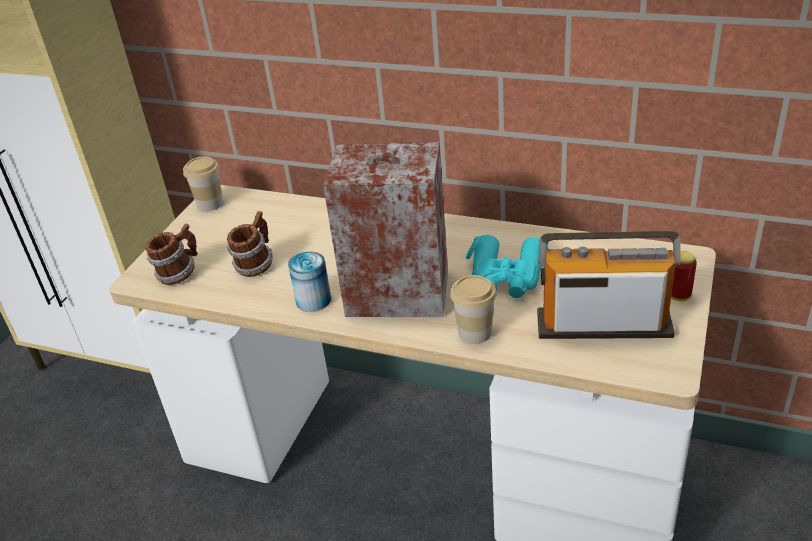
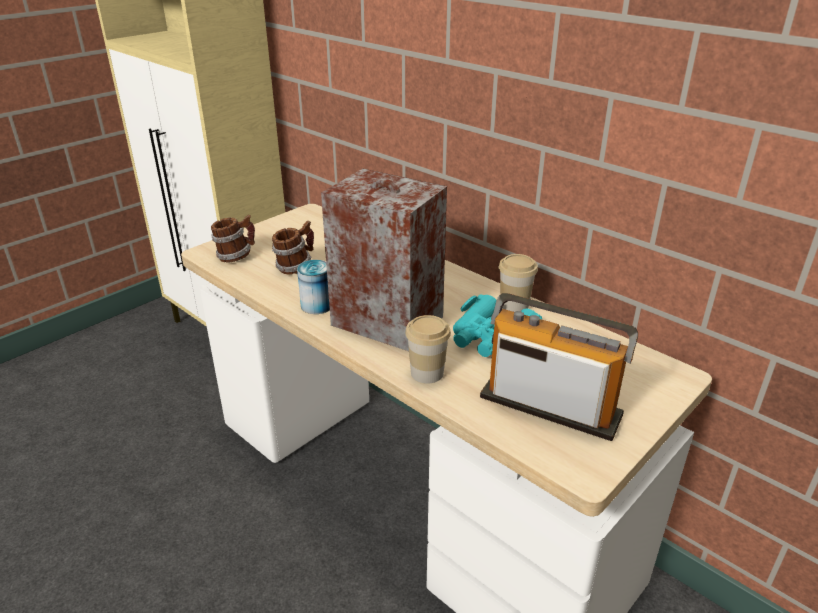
camera: 20 degrees right, 5 degrees down
(210, 204) = (299, 216): cup -> cup (514, 305)
(679, 296) = (645, 406): can -> none

